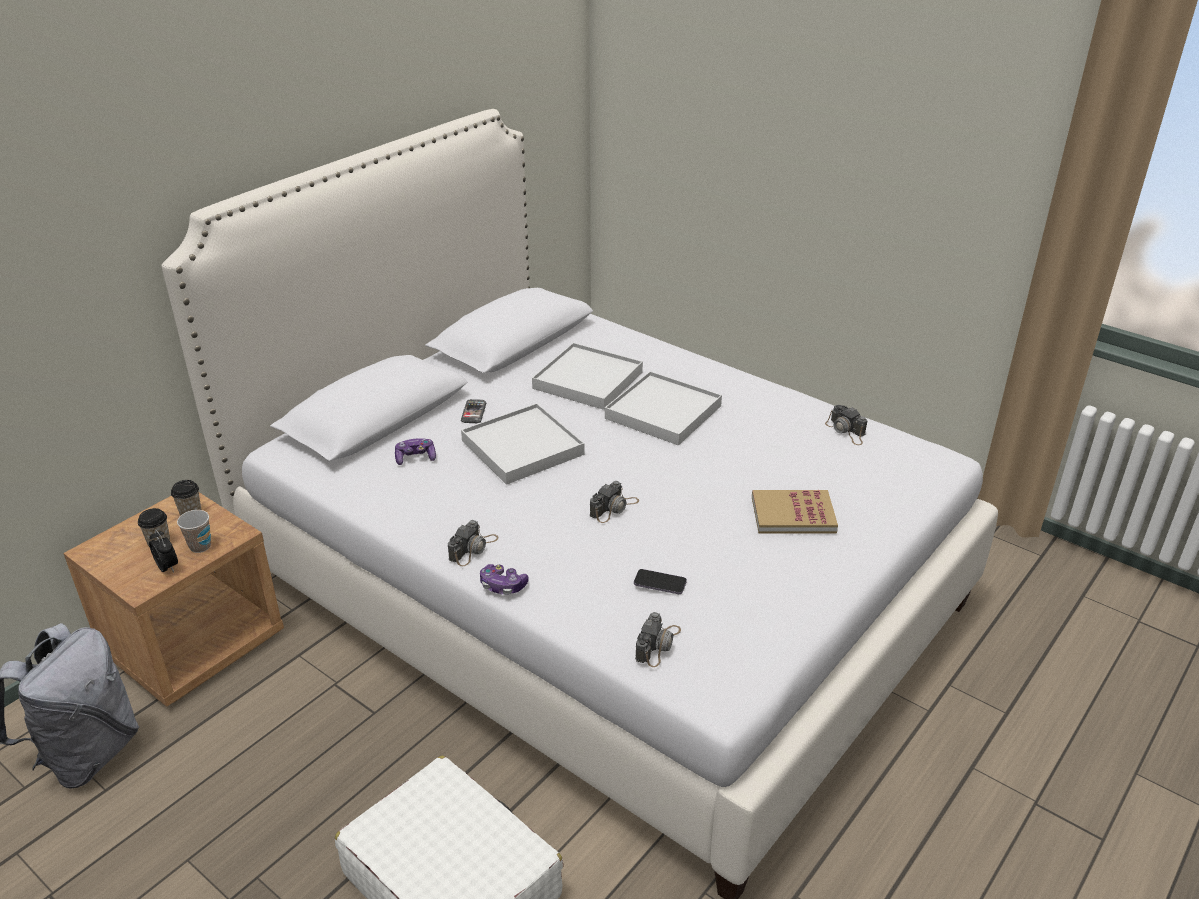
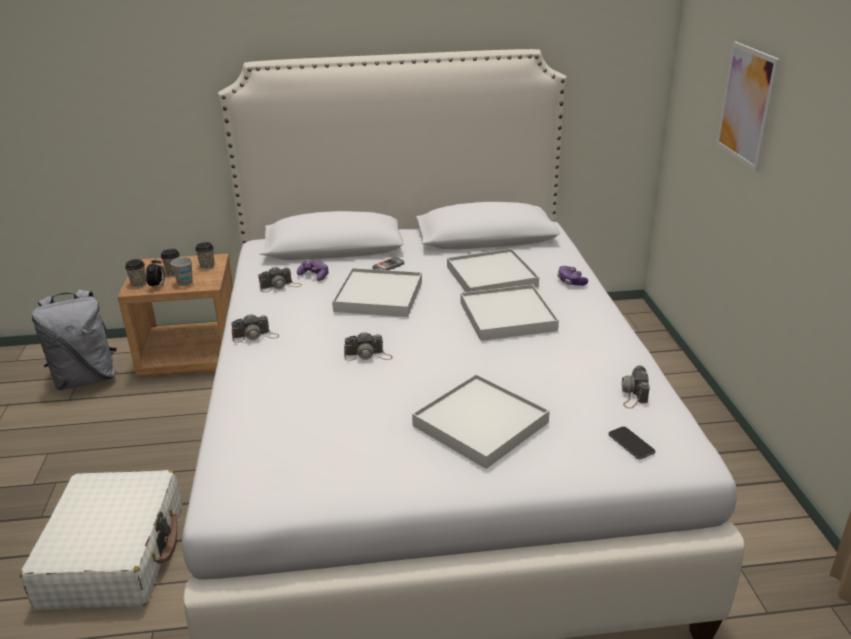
camera: 45 degrees right, 5 degrees down
(134, 578) = (138, 284): none -> cup
(503, 586) = (233, 363): game controller -> game controller (571, 281)
(658, 644) = (245, 445): camera -> camera (280, 286)
(660, 583) = (310, 412): phone -> phone (631, 444)
(738, 129) = (746, 105): none -> picture
(793, 514) = (480, 424): book -> white tray

